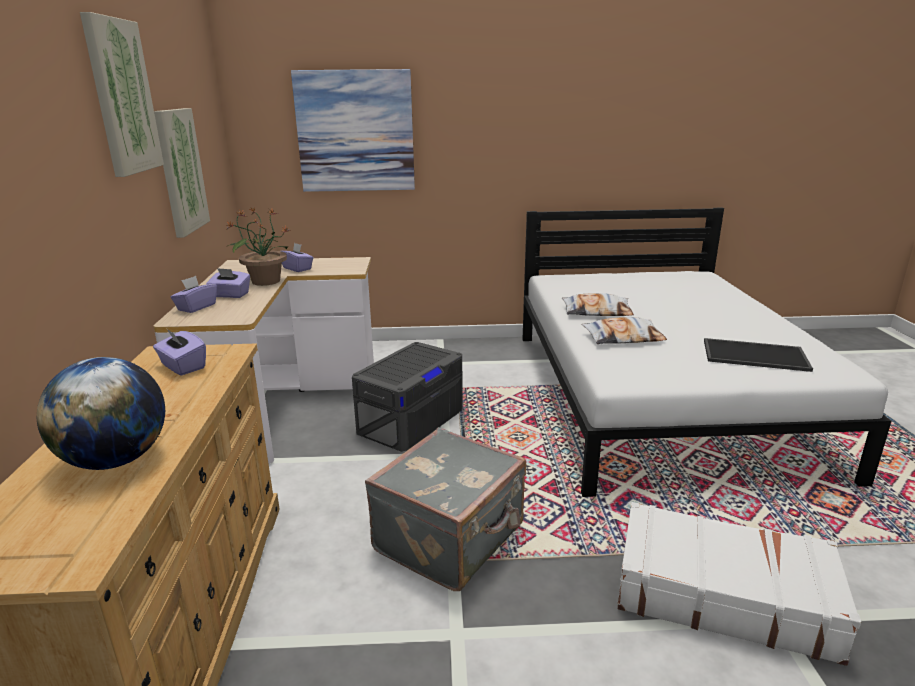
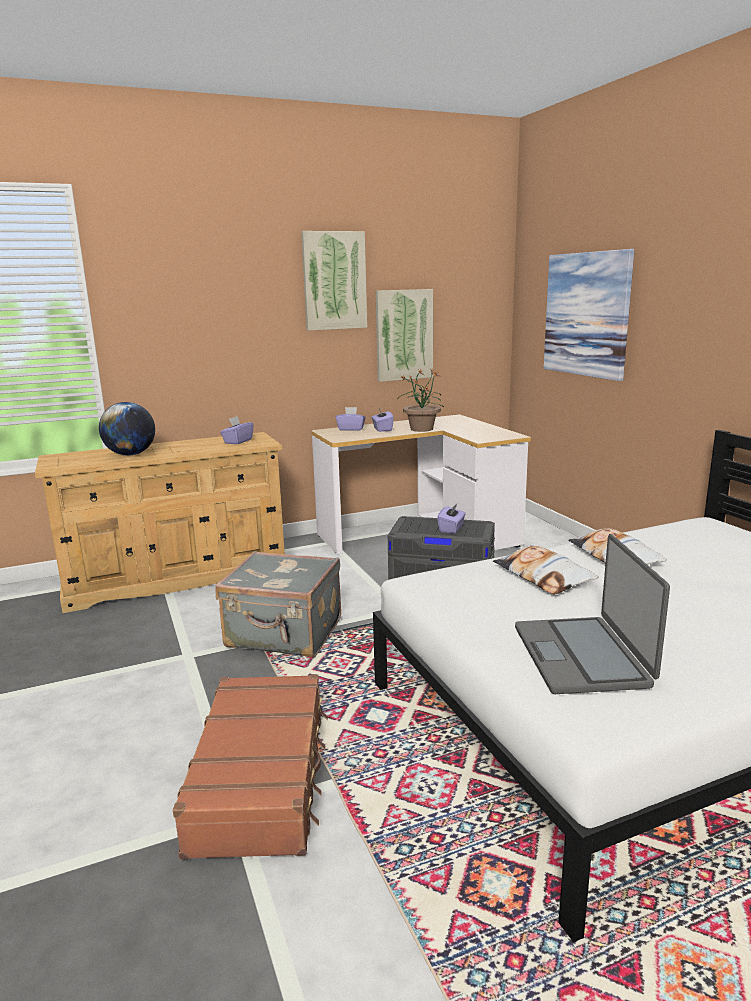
camera: 70 degrees right, 5 degrees down
(297, 268) = (463, 429): purple tissue box -> purple tissue box (451, 529)
(722, 594) = (262, 777): white suitcase -> brown suitcase
(755, 355) = (582, 656): tray -> laptop

